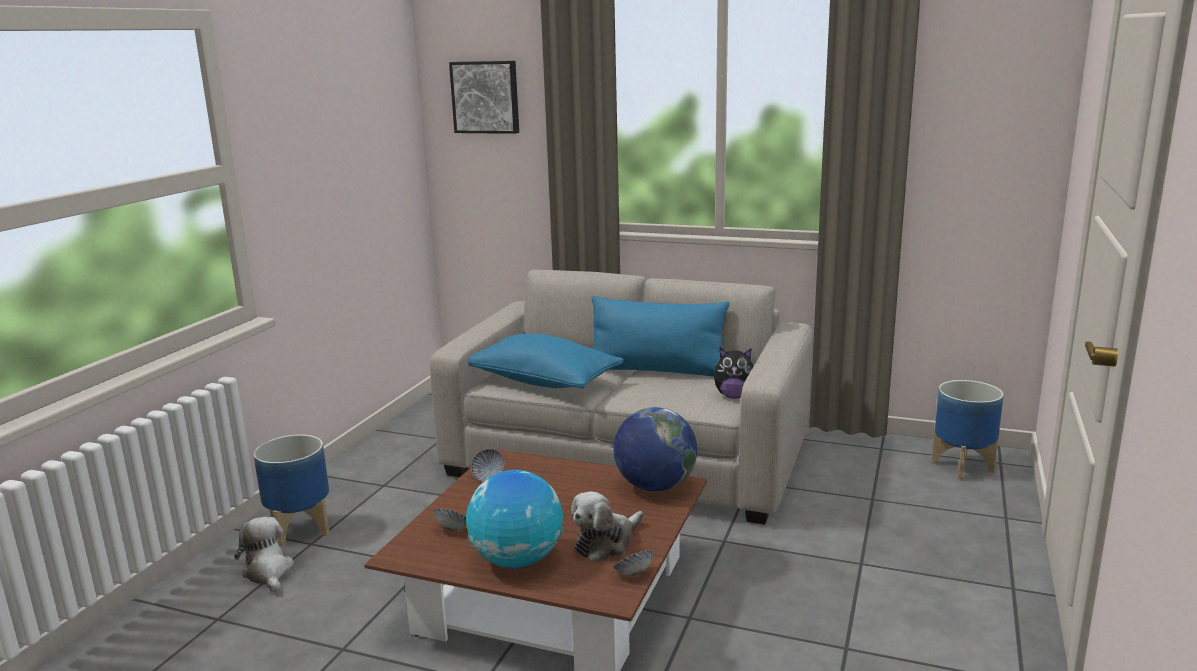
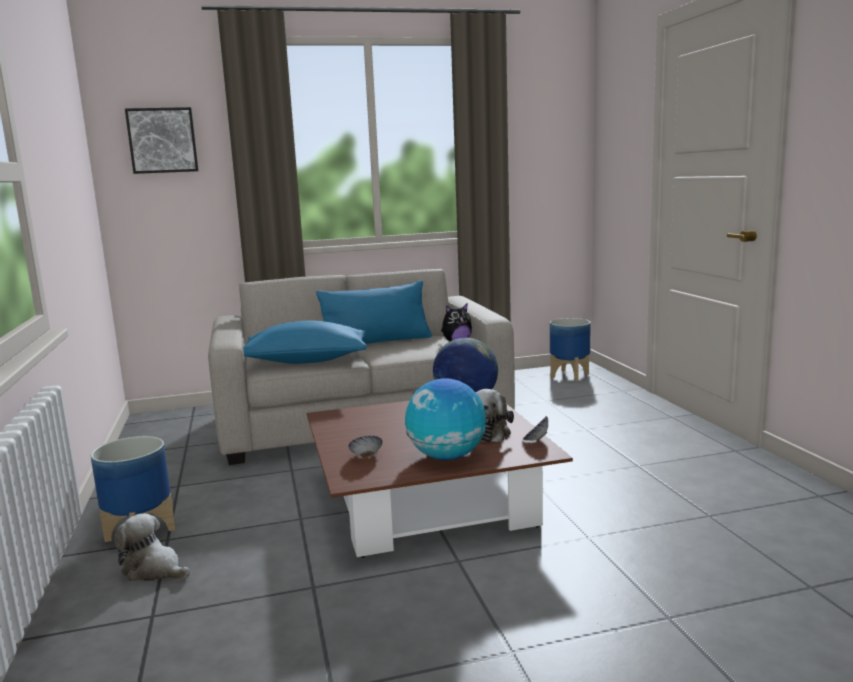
camera: 35 degrees left, 5 degrees down
(488, 477) = (337, 426): bowl -> none

